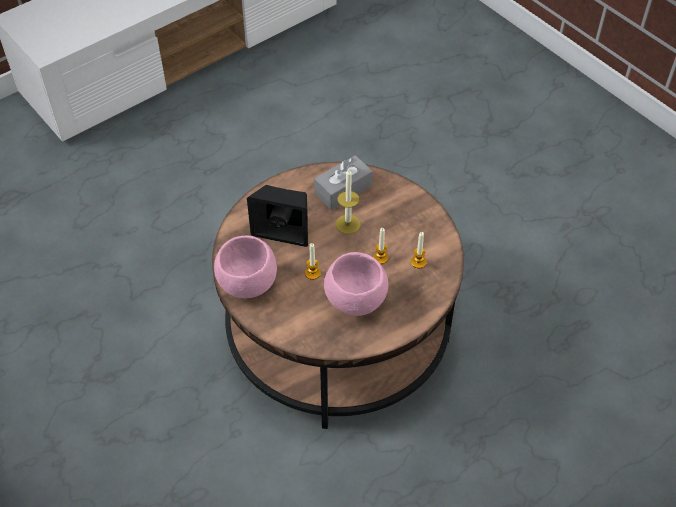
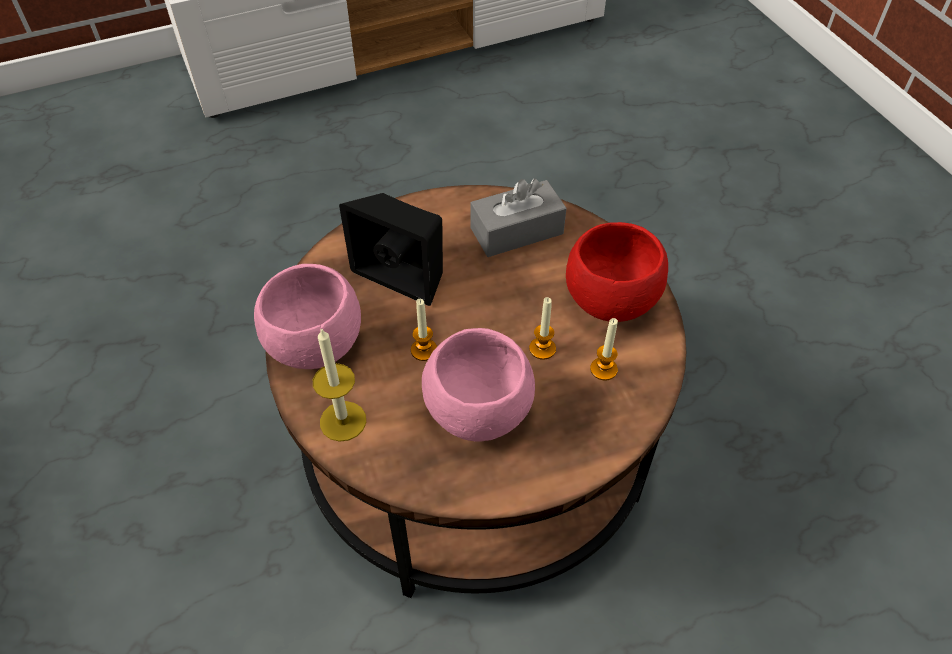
camera: 15 degrees right, 0 degrees up
(348, 224) = (507, 284): candle -> candle (343, 421)
(411, 221) = (610, 300): none -> red bowl

